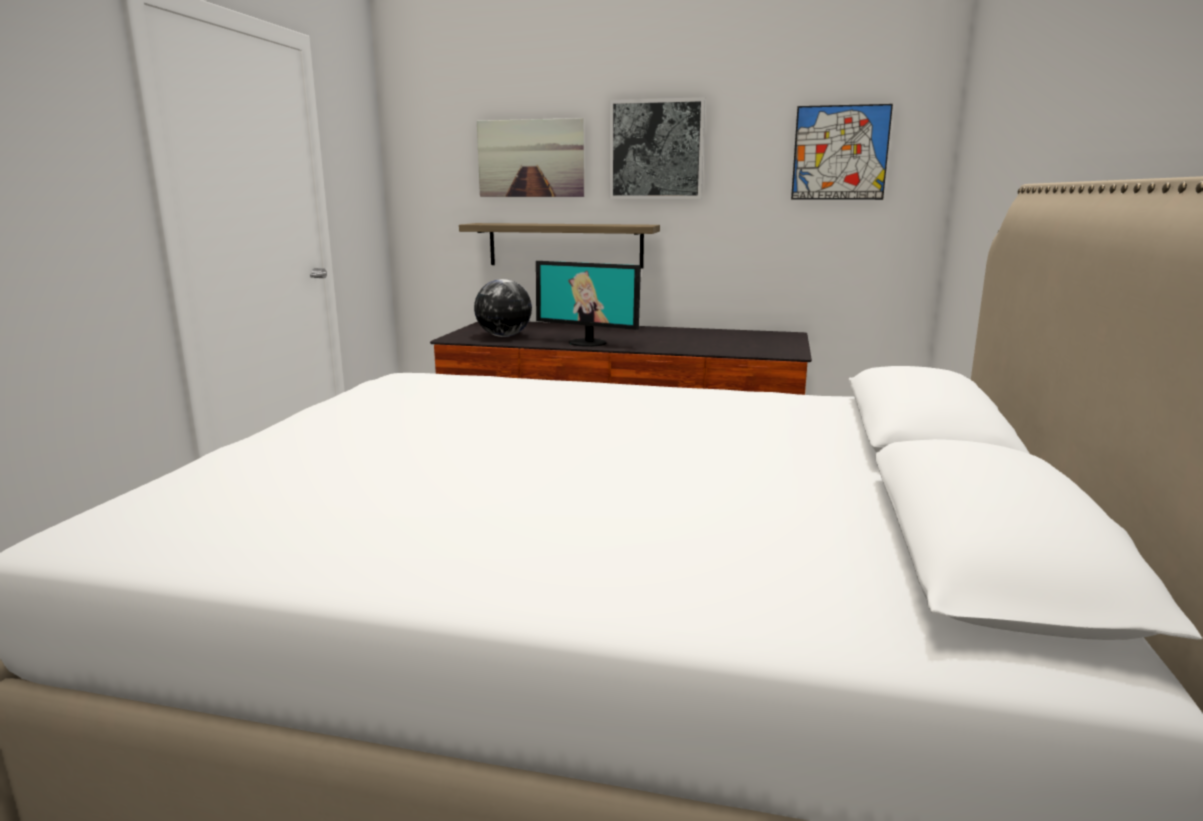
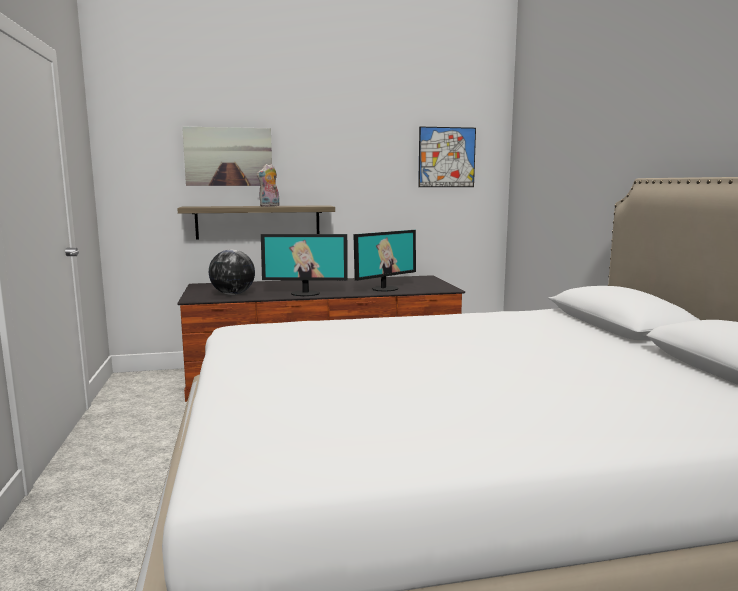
camera: 25 degrees left, 5 degrees down
(572, 224) = (269, 206): none -> plush toy
(656, 149) = (326, 152): picture -> none
(700, 345) = (384, 288): none -> monitor

